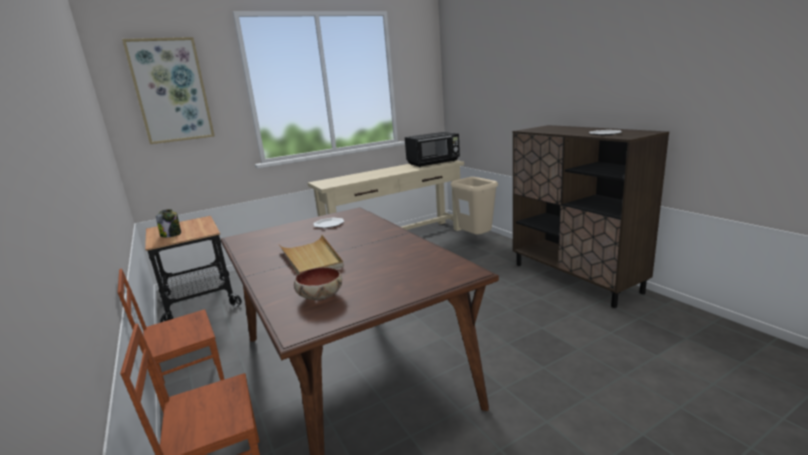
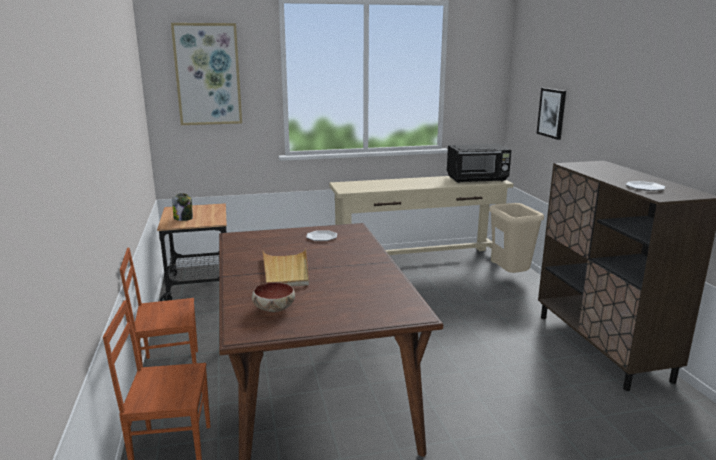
camera: 15 degrees right, 0 degrees up
(489, 97) = (552, 113): none -> picture

